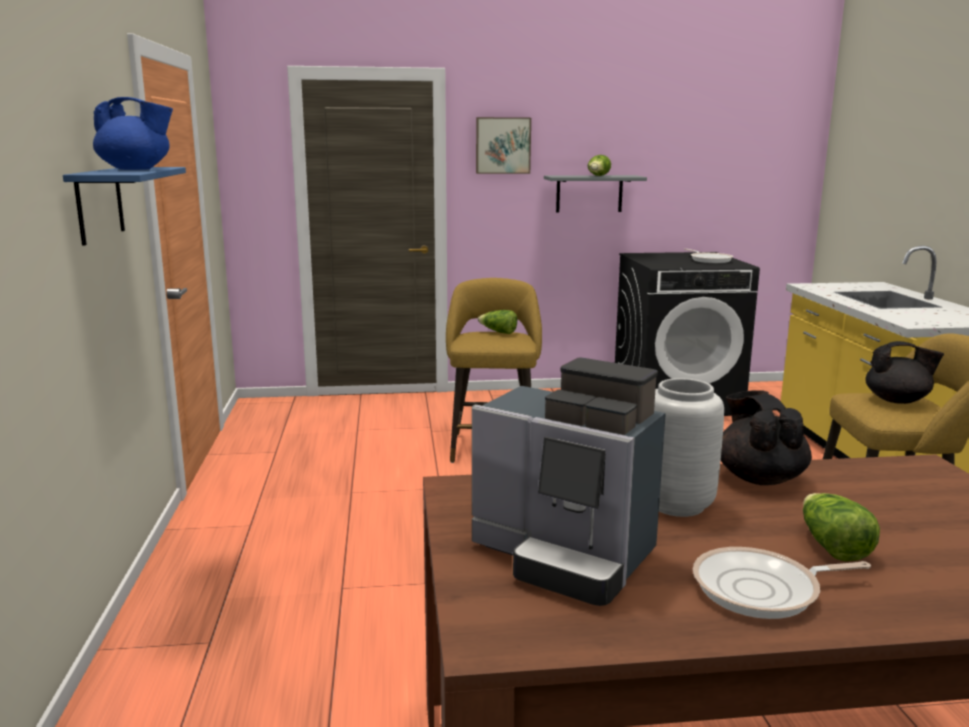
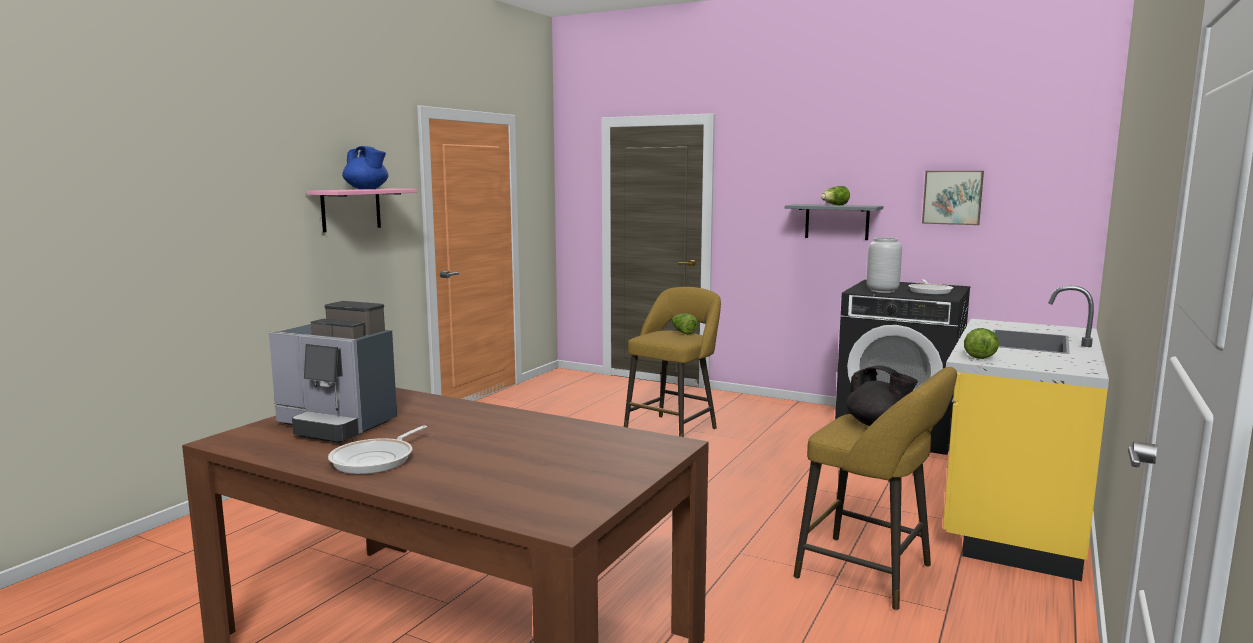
camera: 35 degrees right, 5 degrees down
(99, 204) = (351, 209): blue shelf -> pink shelf
(503, 145) = (759, 177): picture -> picture (952, 197)
(565, 556) = (336, 425): coffee machine -> coffee machine turned 45 degrees counterclockwise
(678, 505) = (452, 422): grey vase -> grey vase (882, 291)
(759, 477) = (540, 423): black teapot -> none
(762, 590) = (376, 460): frying pan -> frying pan turned 90 degrees counterclockwise
(832, 546) = (470, 457): lettuce -> lettuce (980, 355)

